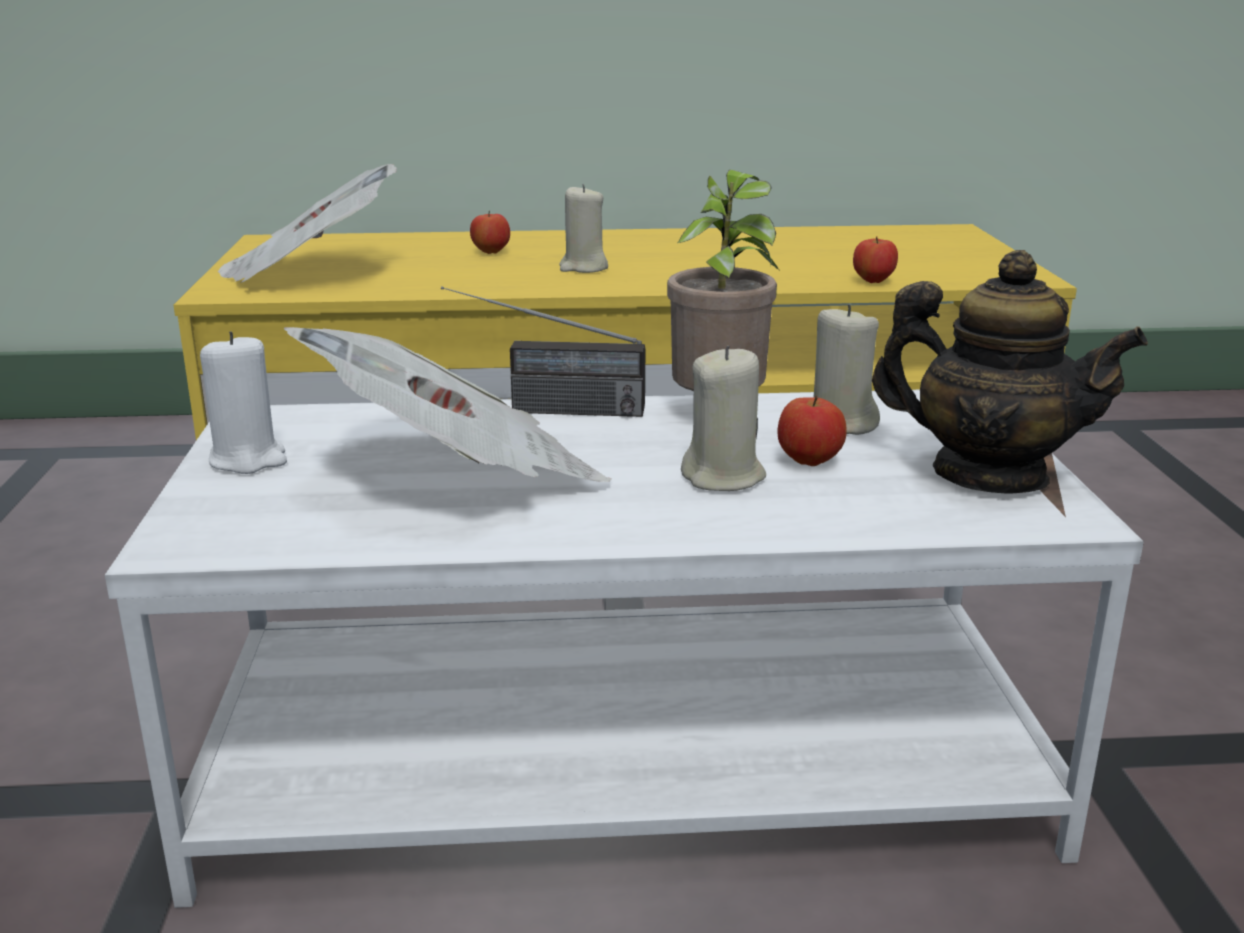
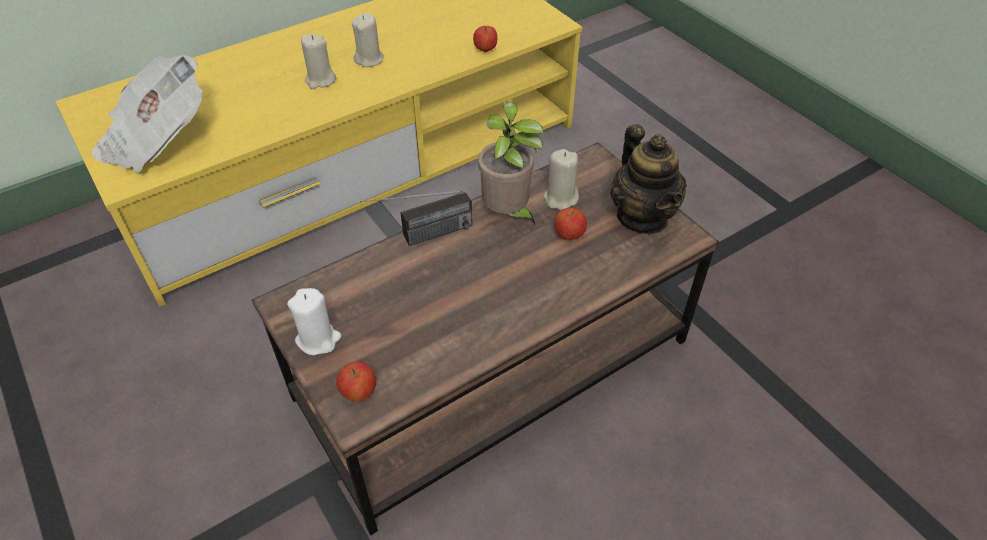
camera: 30 degrees left, 25 degrees up
(460, 480) = (434, 312): newspaper -> none
(490, 252) = (248, 78): apple -> apple (359, 392)
(625, 756) = (494, 366): white coffee table -> brown coffee table
(723, 477) = (543, 262): beige candle -> beige candle (369, 59)
(989, 475) = (642, 217): teapot -> teapot turned 75 degrees clockwise

